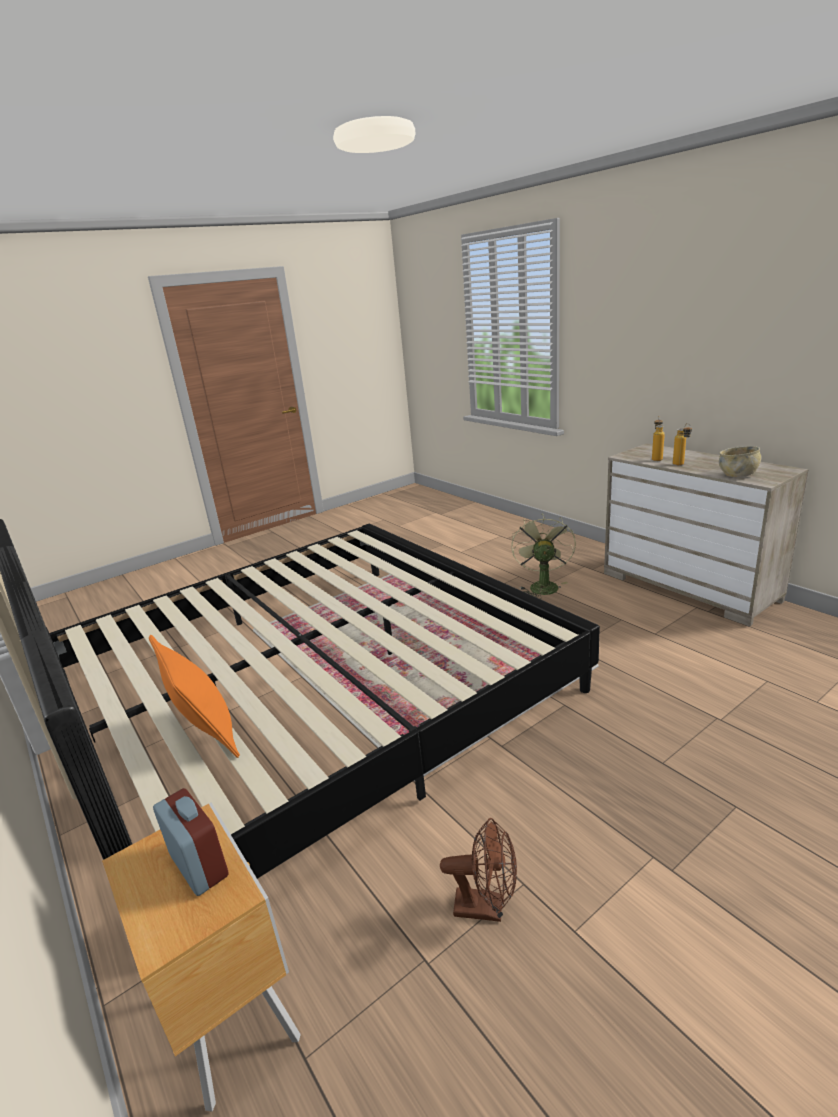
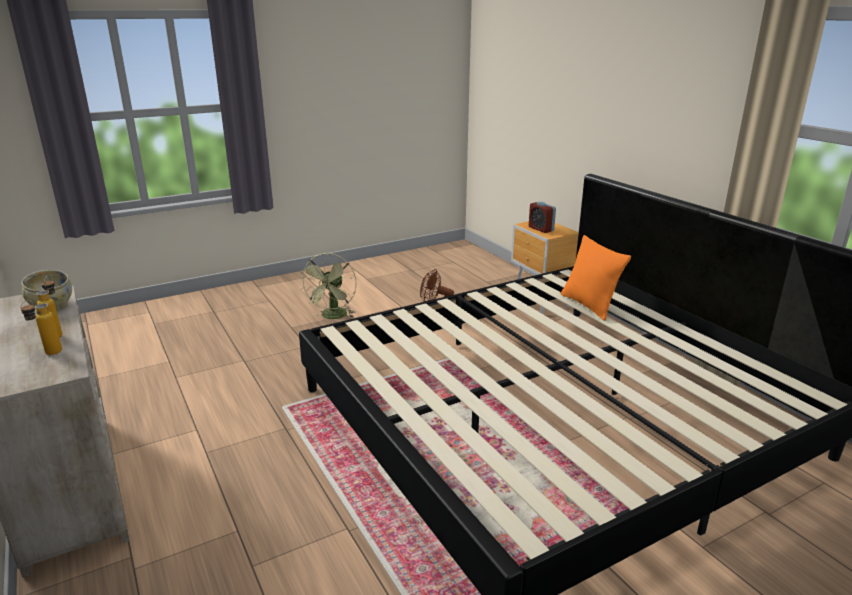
camera: 175 degrees left, 0 degrees up
(542, 585) = (237, 532): green fan -> green fan (333, 317)

